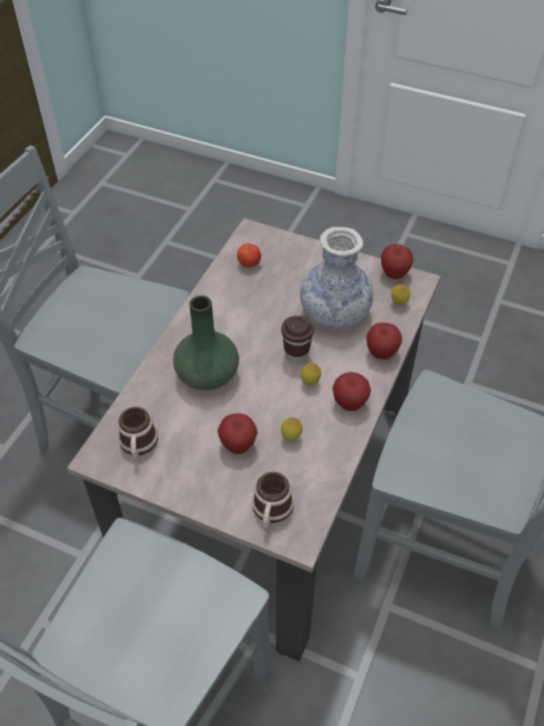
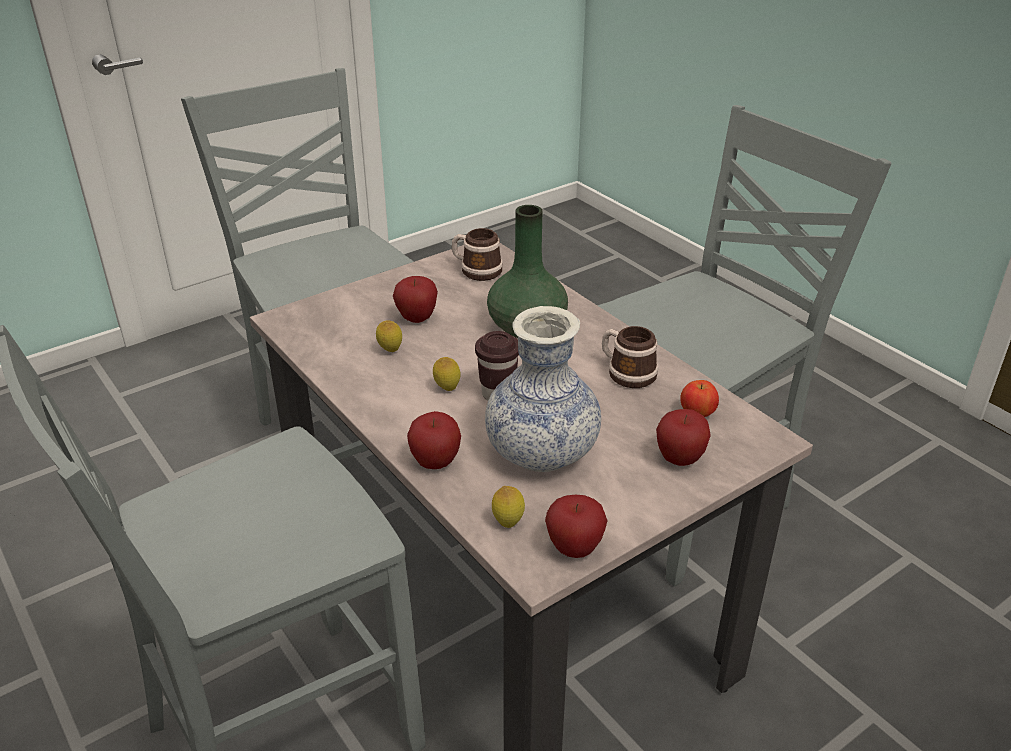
camera: 120 degrees right, 15 degrees down
(271, 511) = (326, 313): mug -> mug (626, 372)
(349, 404) = (389, 405): apple -> apple (679, 459)

